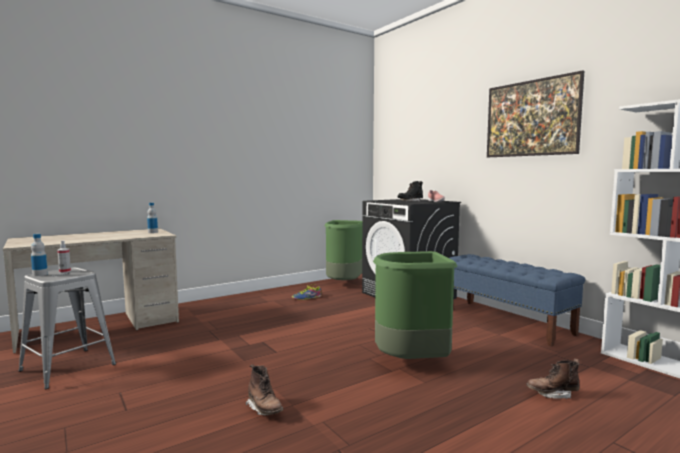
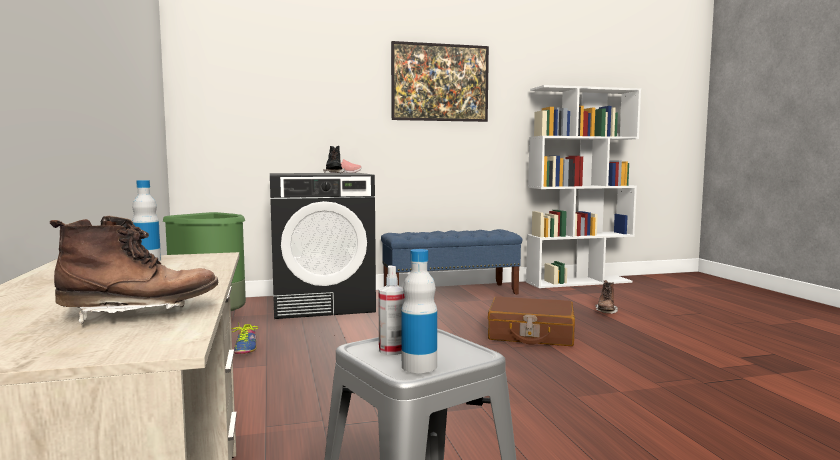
camera: 70 degrees left, 0 degrees up
(265, 409) = (630, 404): brown boot -> brown boot (140, 315)
(412, 362) = (531, 334): green trash can -> brown suitcase

